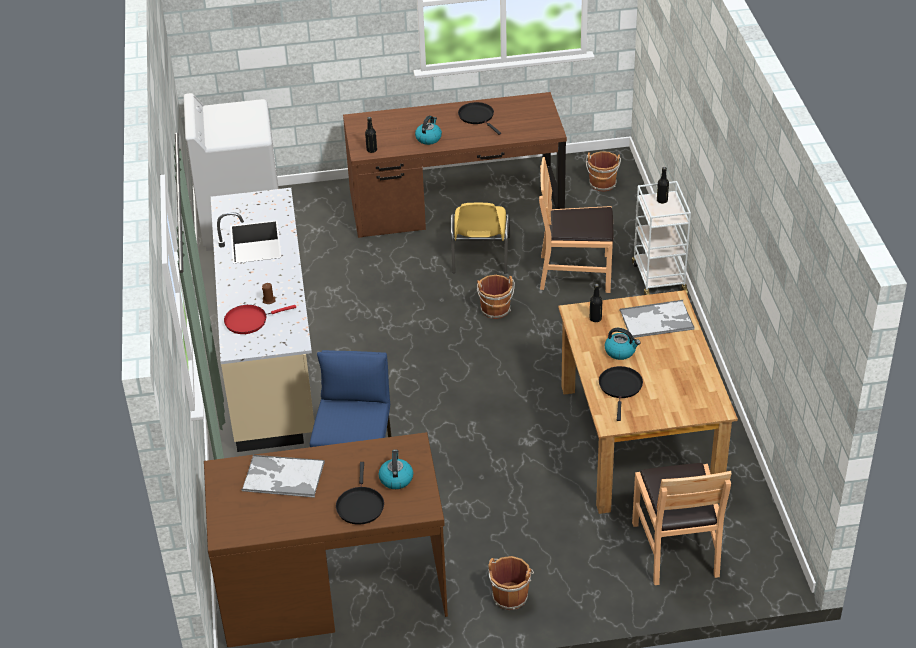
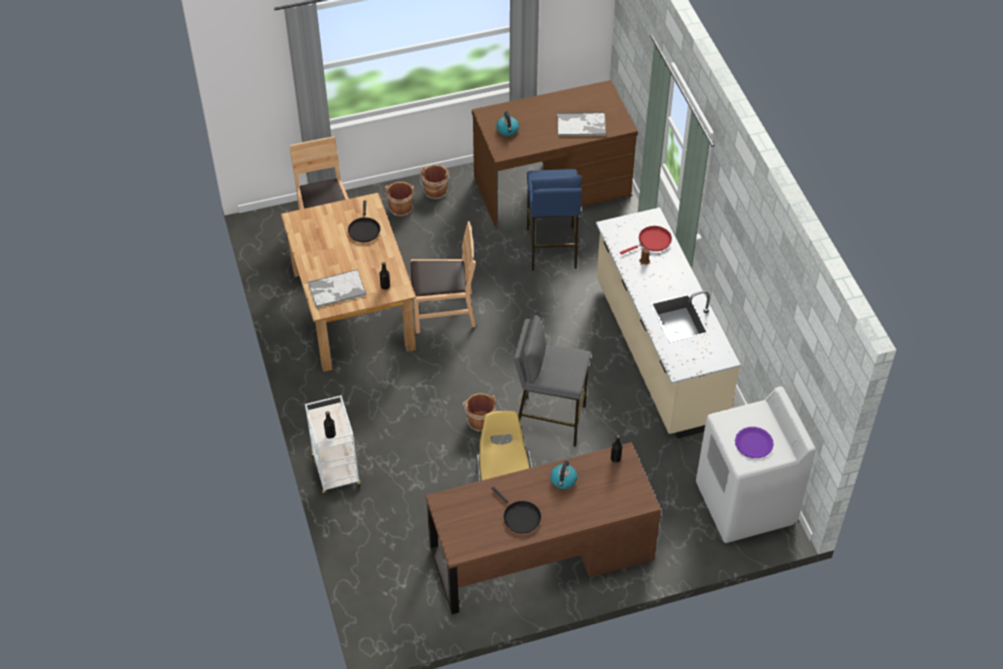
camera: 170 degrees right, 10 degrees up
(236, 118) = (753, 443): none -> purple plate
(360, 505) = (526, 112): black frying pan -> none
(417, 305) = (550, 420): none -> grey stool
(575, 273) = (413, 471): brown chair -> brown chair (443, 311)
(602, 184) = (393, 594): brown bucket -> brown bucket (401, 207)
(620, 351) = (364, 259): kettle -> none

